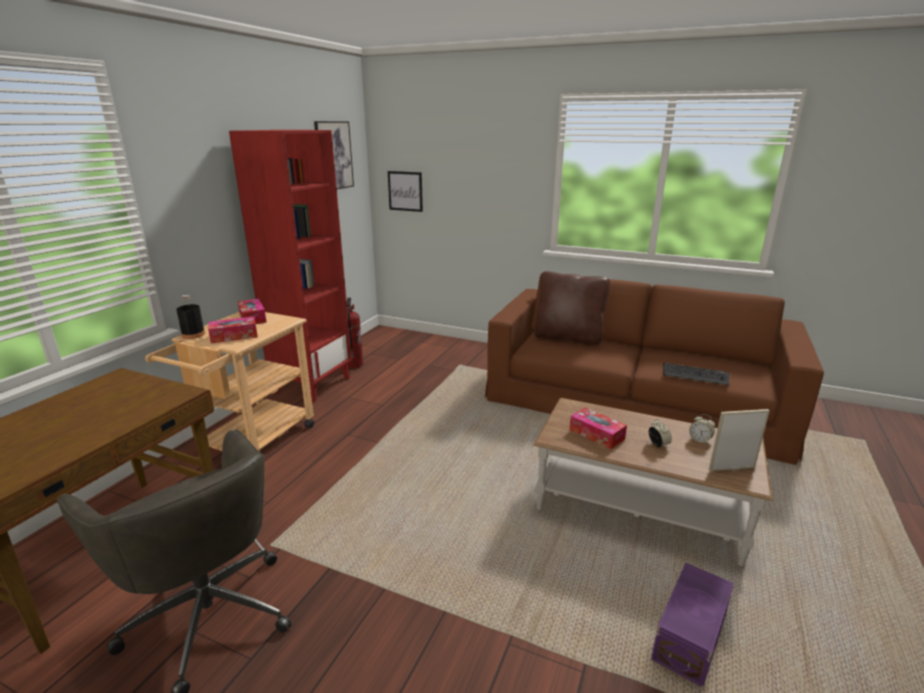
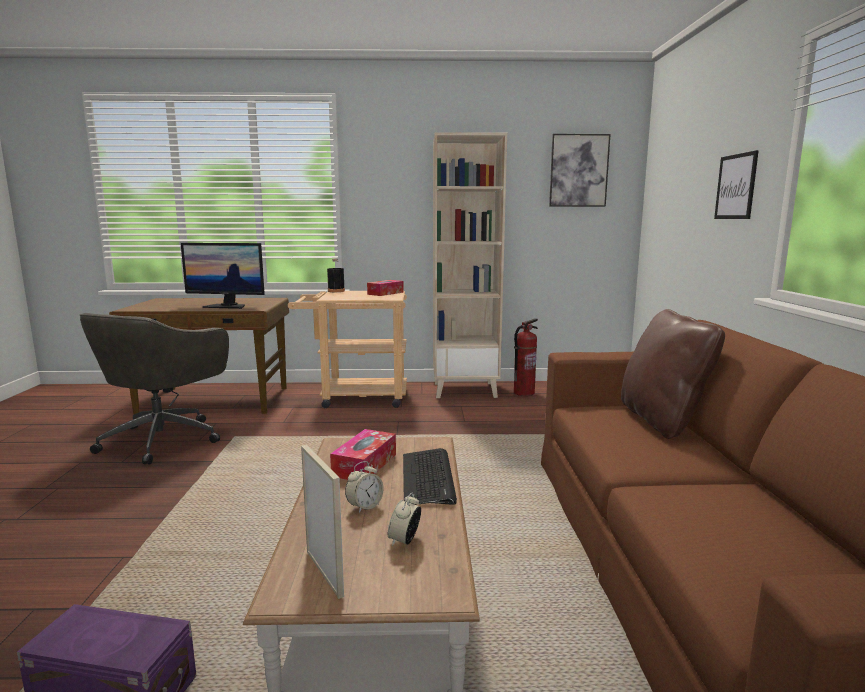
camera: 65 degrees right, 10 degrees down
(124, 410) = (227, 306): none -> monitor
(234, 336) = (344, 296): tissue box -> none
(312, 384) = (465, 390): red bookcase -> beige bookcase
(405, 191) = (661, 213): picture -> picture (736, 186)
(695, 375) = (691, 531): keyboard -> keyboard (428, 478)

